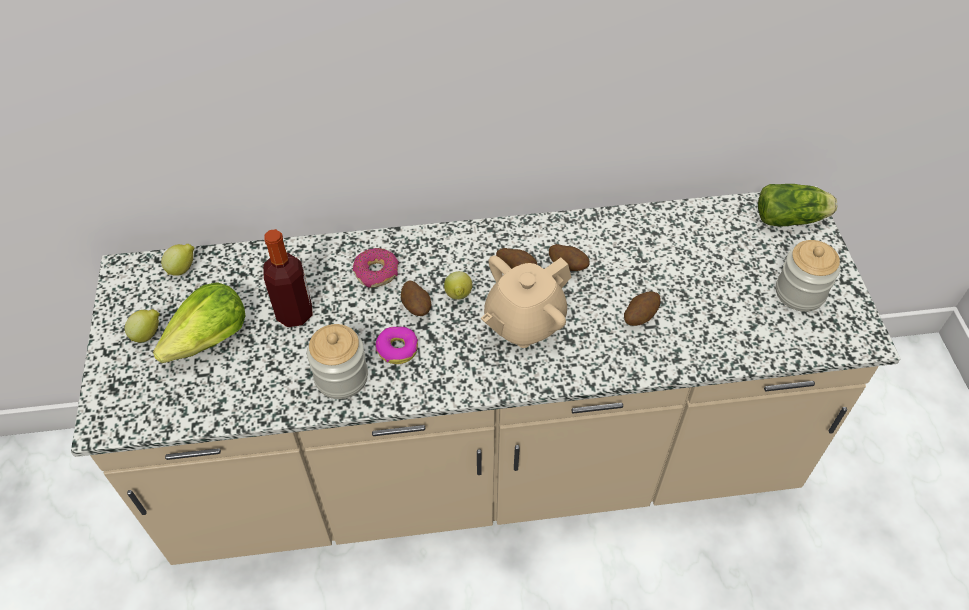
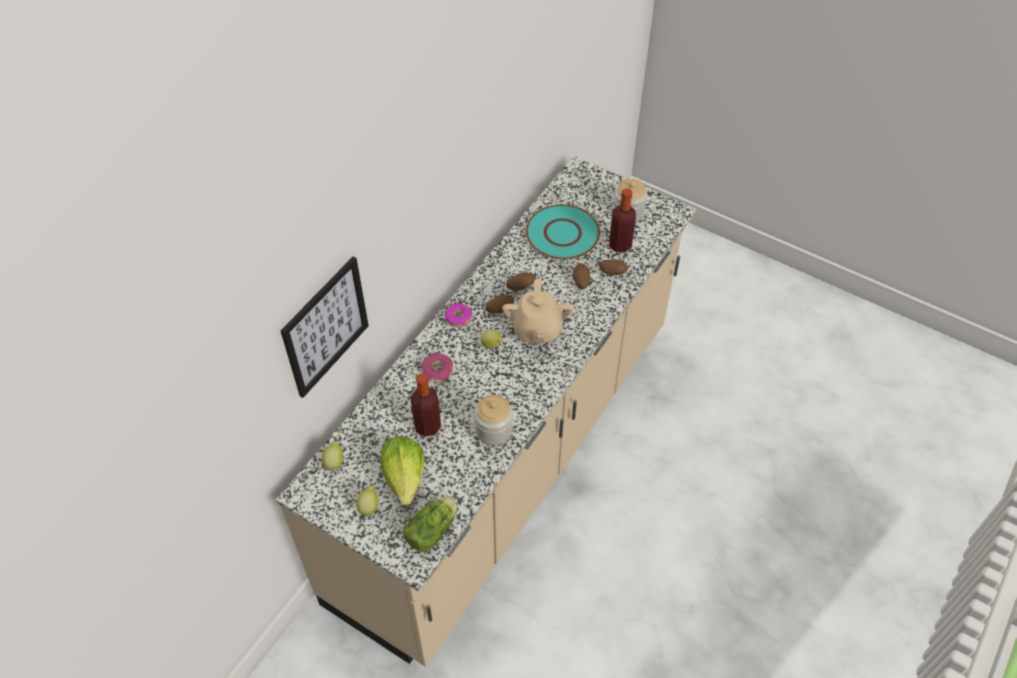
camera: 50 degrees left, 0 degrees up
(220, 95) = (325, 327): none -> picture
(397, 349) = (499, 394): donut -> donut (458, 318)
(416, 307) = (480, 368): potato -> potato (612, 272)
(690, 251) = (562, 233): none -> turquoise plate
(741, 317) = (620, 245): none -> bottle
(792, 218) = (583, 180): lettuce -> lettuce (433, 529)

